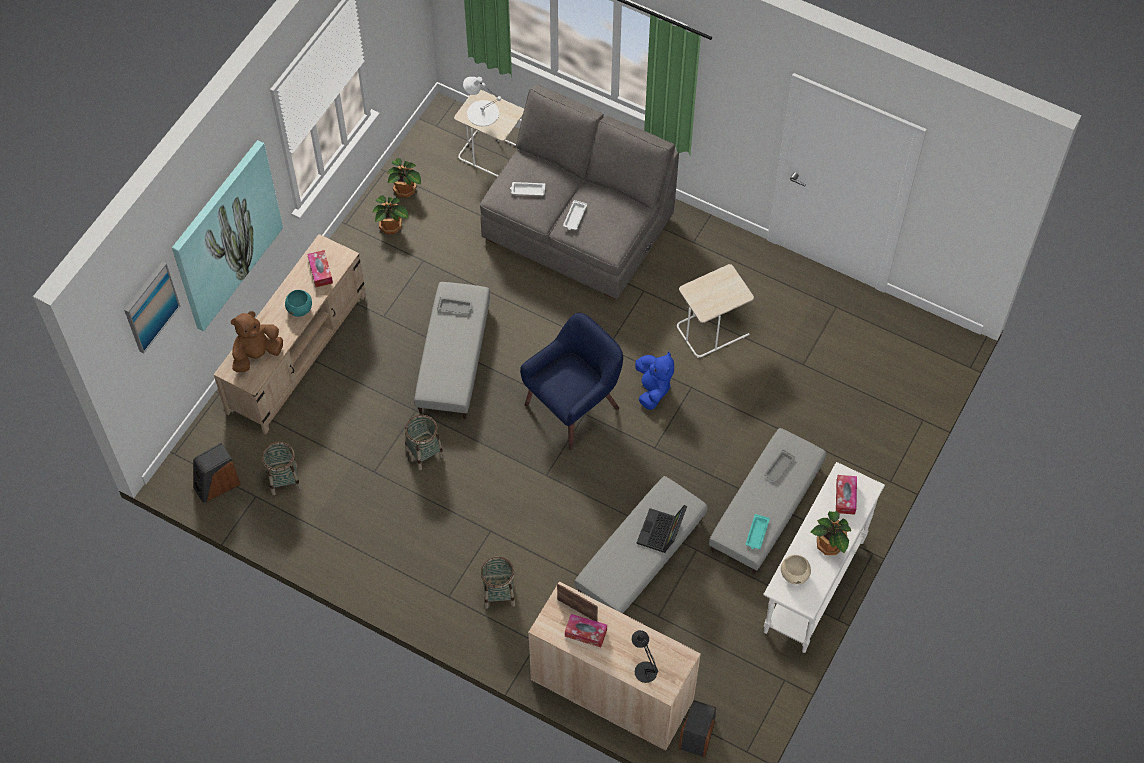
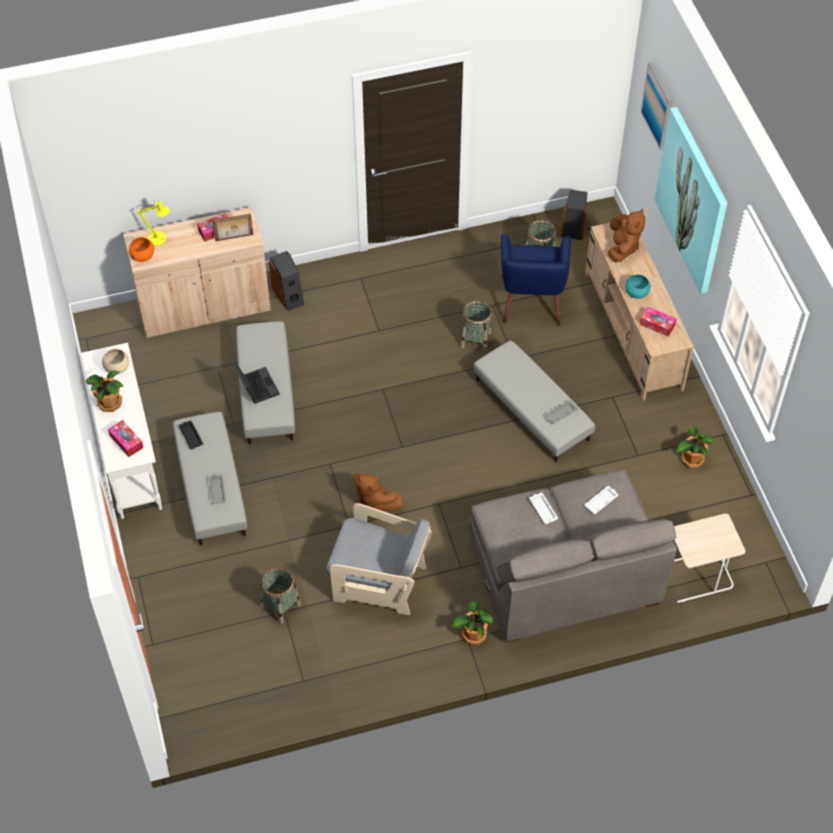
camera: 135 degrees right, 5 degrees down
(405, 190) = (718, 493): potted plant -> potted plant (473, 634)
(482, 113) = (713, 536): white table lamp -> none
(499, 593) = (332, 302): basket -> basket (280, 606)
(573, 406) = (415, 445): blue armchair -> blue armchair (531, 301)
(644, 669) = (159, 239): black table lamp -> yellow table lamp
(653, 389) = (374, 501): blue plush toy -> brown plush toy
(676, 662) = (143, 256): none -> orange bowl
(697, 733) = (126, 325): speaker -> speaker (288, 295)
(712, 329) = (379, 581): beige side table -> grey armchair
(757, 533) = (190, 436): turquoise tray -> black tray

